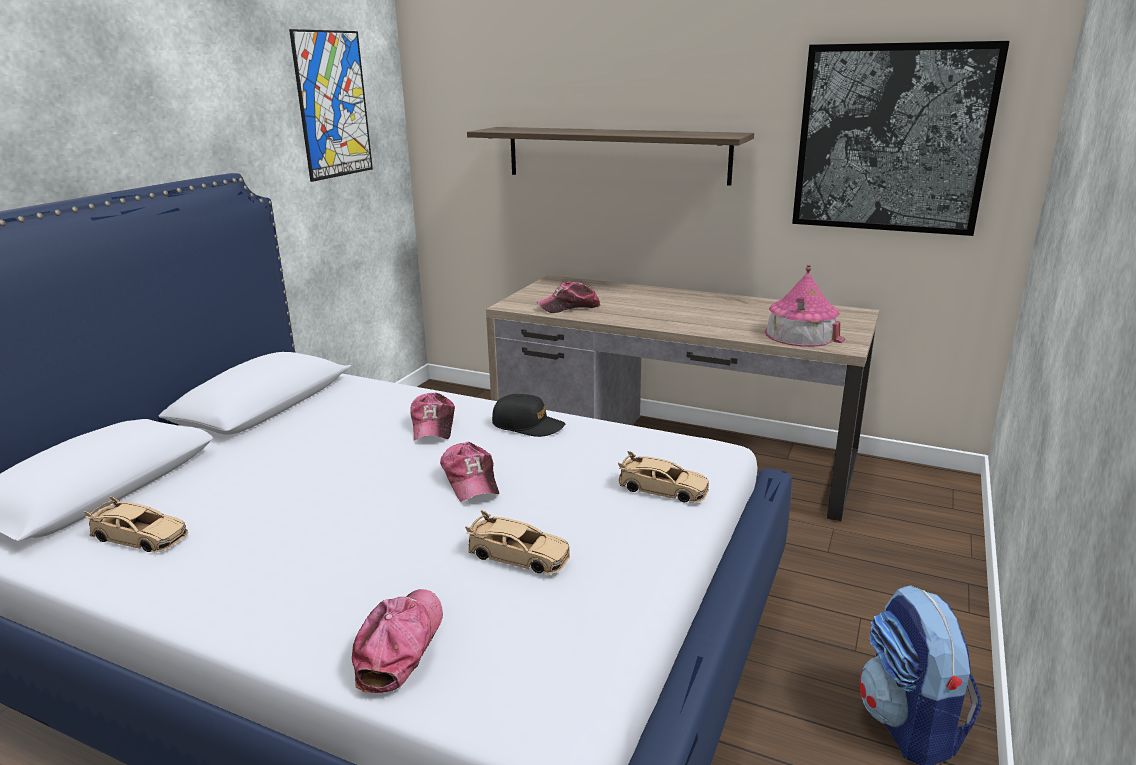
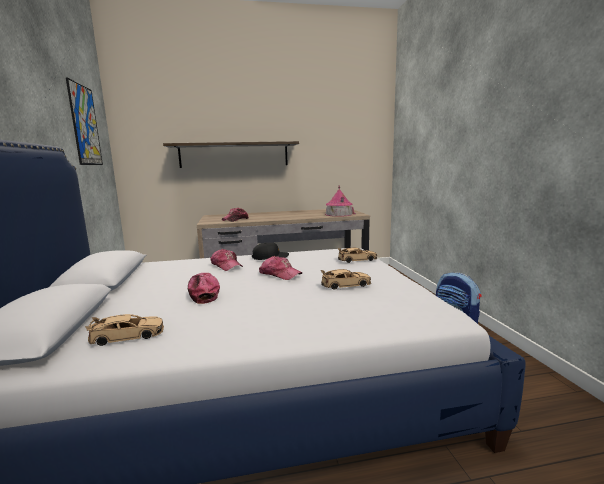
camera: 35 degrees left, 10 degrees down
(400, 645) = (357, 318): cap -> cap (203, 293)
(891, 139) = (344, 143): picture -> none

